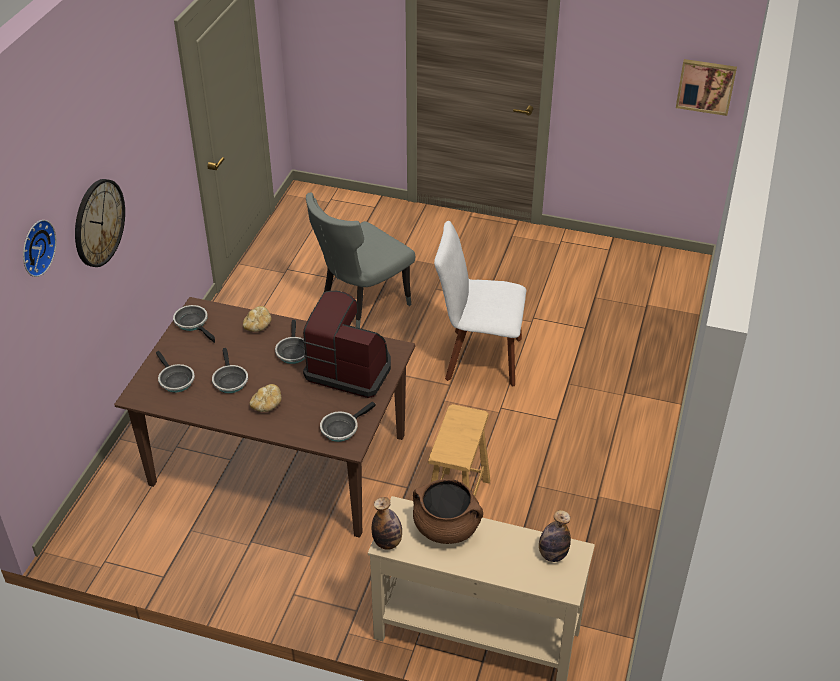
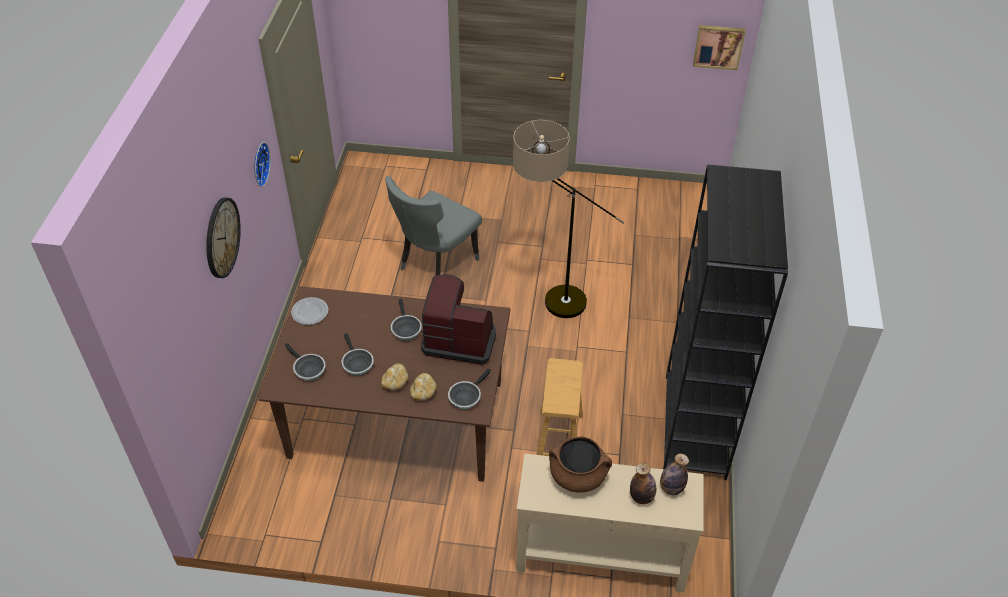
camera: 10 degrees left, 5 degrees up
(35, 247) = (181, 275): wall clock -> wall clock (259, 164)
(193, 323) = (310, 312): frying pan -> plate
(258, 326) = (368, 307): bread -> bread (423, 392)
(387, 542) = (531, 497): bottle -> bottle (641, 497)
(478, 357) = (548, 302): white chair -> floor lamp
(620, 510) = (695, 426): none -> black bookcase

